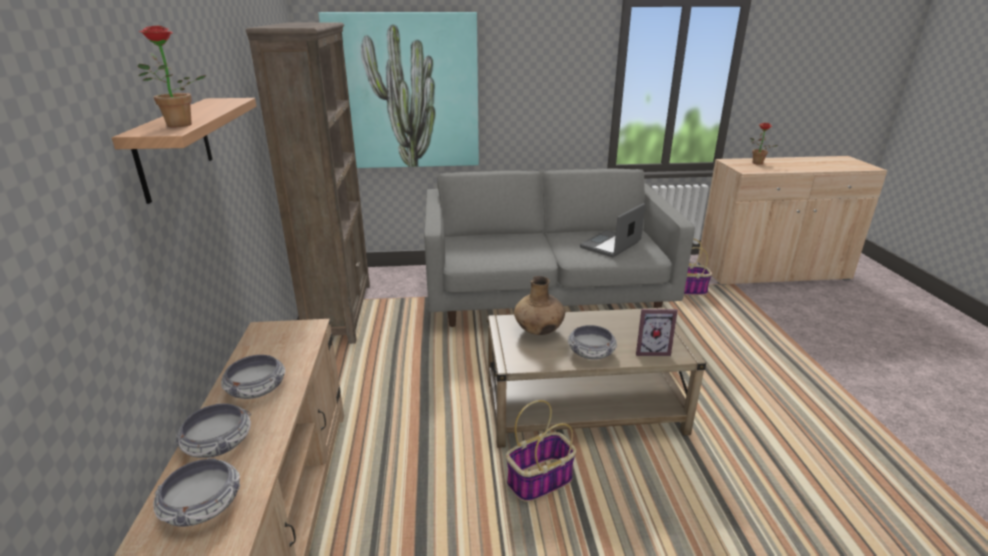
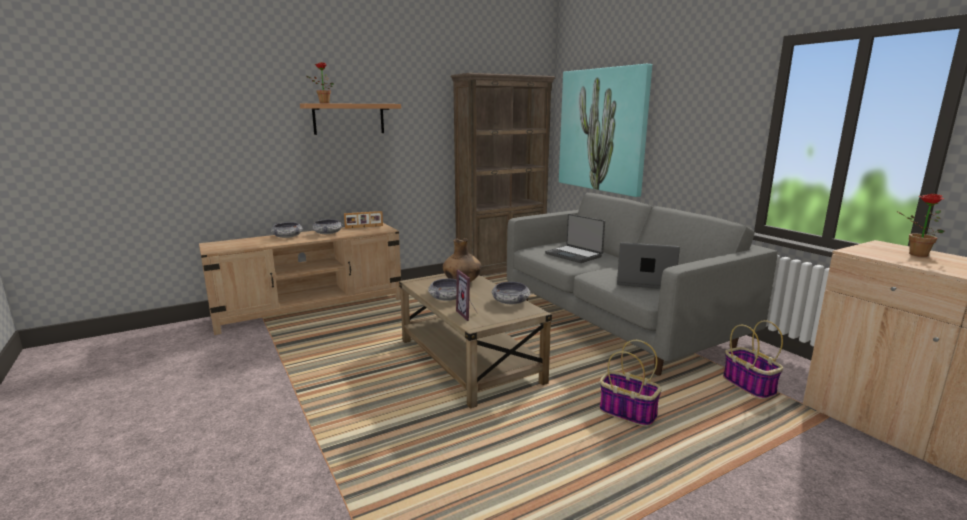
camera: 65 degrees right, 10 degrees down
(202, 505) = (251, 242): bowl -> bowl (510, 302)
(259, 344) = (364, 227): none -> picture frame
(504, 248) = (574, 255): none -> laptop
(539, 481) = (379, 359): basket -> basket (626, 412)

